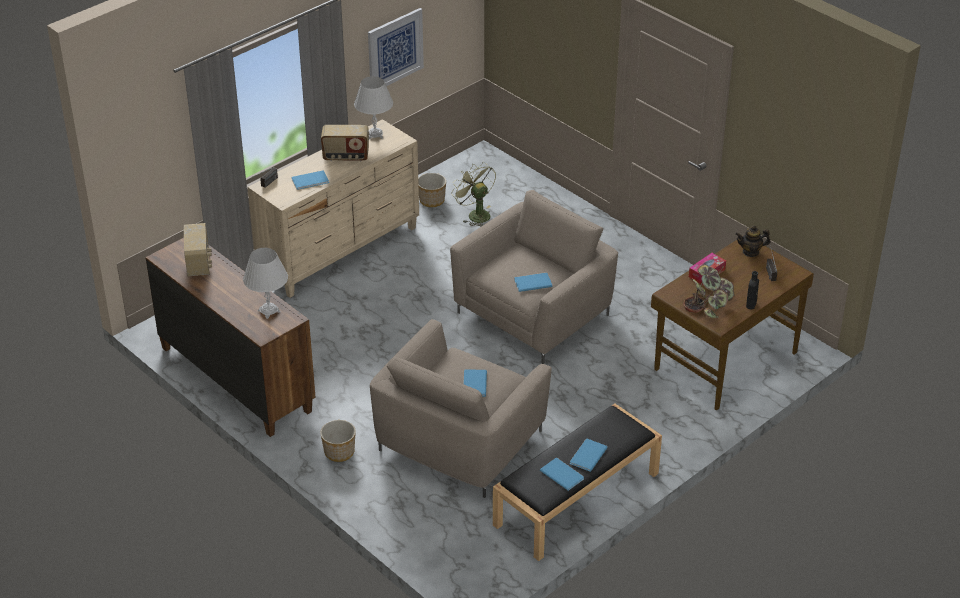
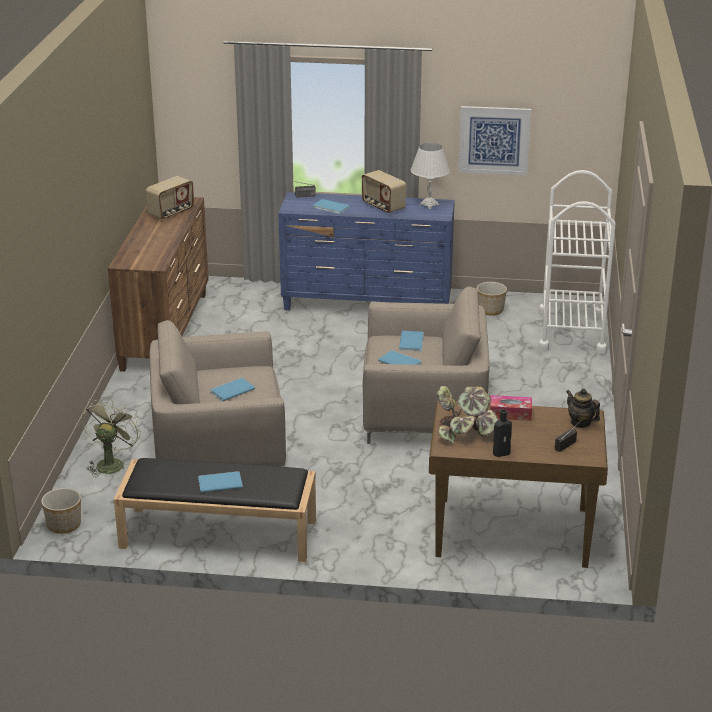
camera: 50 degrees right, 10 degrees down
(268, 311) = (152, 254): white table lamp -> none
(339, 452) = (137, 404): planter -> planter (63, 525)
(340, 251) = (367, 304): beige dresser -> blue dresser
(475, 214) = (505, 334): green fan -> green fan (111, 463)
(513, 185) = (572, 332): none -> white cart
(562, 474) = (180, 480): blue book -> blue book (412, 341)

